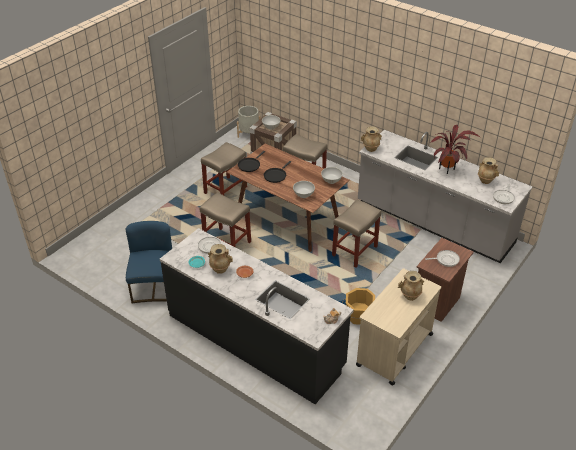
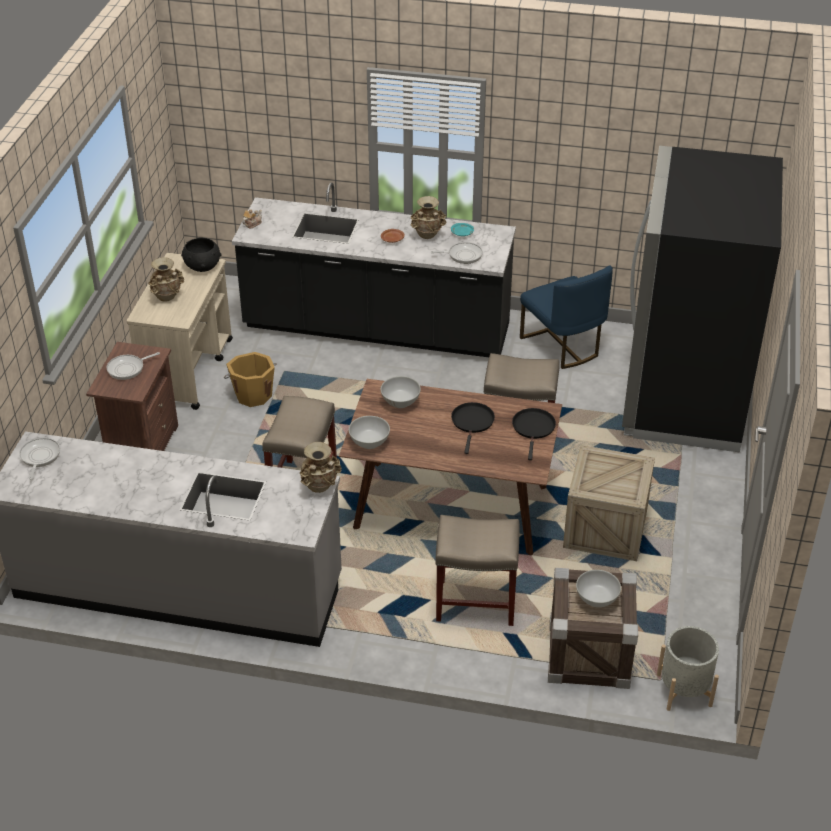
camera: 155 degrees right, 0 degrees up
(124, 236) = (683, 396): none -> black fridge
(225, 190) = (605, 529): beige stool -> crate
(378, 315) = (202, 266): none -> black bowl
(447, 170) = (154, 484): potted plant -> none
(485, 180) = (76, 482): beige vase -> none

